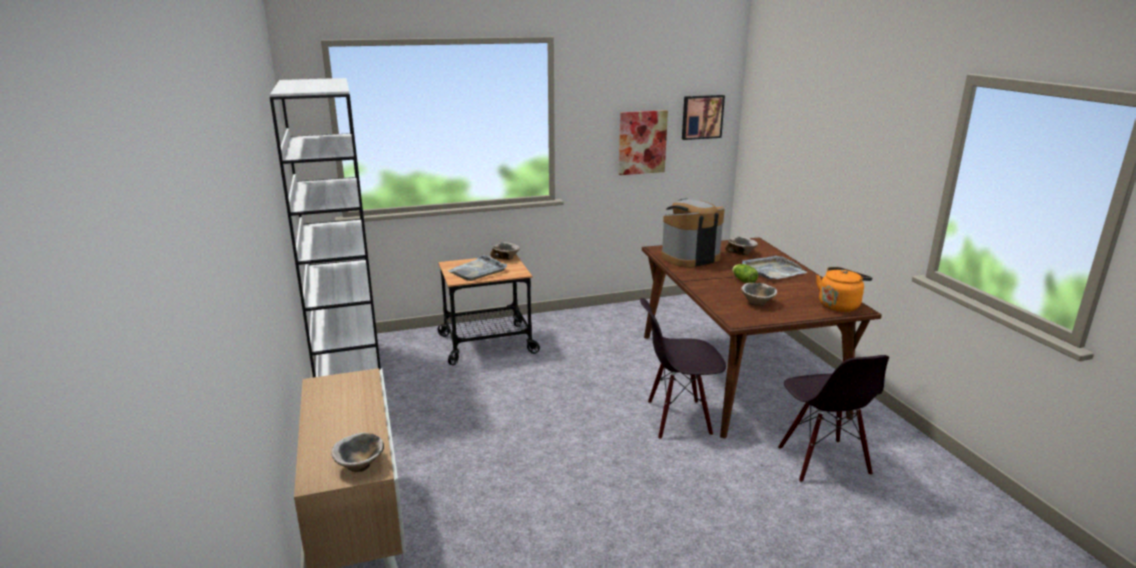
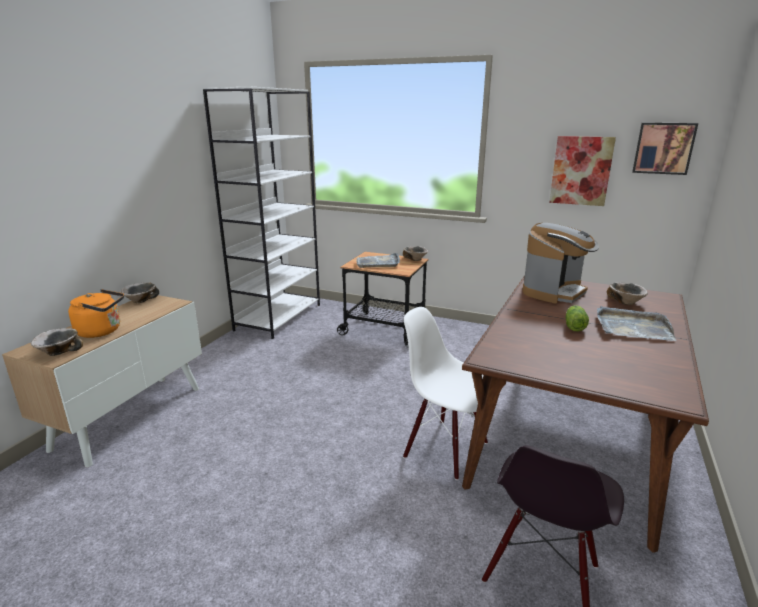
camera: 40 degrees right, 0 degrees up
(678, 419) = (446, 449): black chair -> white chair
(689, 258) = (554, 292): coffee machine -> coffee machine turned 120 degrees clockwise
(757, 303) = (546, 350): bowl -> bowl (141, 301)
(840, 305) = (656, 387): orange kettle -> orange kettle (102, 331)

